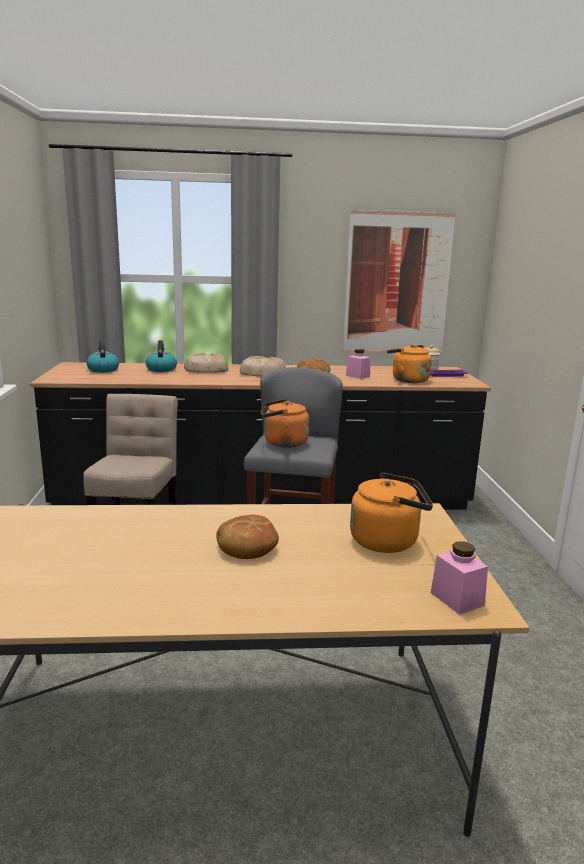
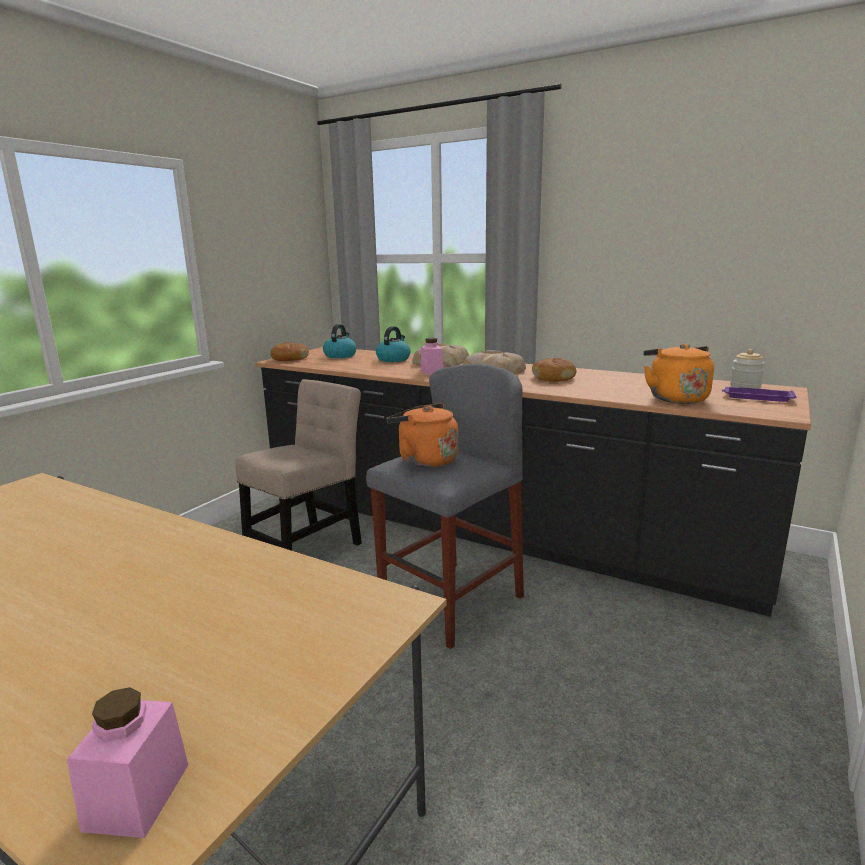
camera: 35 degrees right, 0 degrees up
(247, 546) = (105, 583): bread -> bread (289, 359)
(357, 376) = (608, 386): pink jar -> pink jar (432, 371)
(388, 541) = (257, 637): orange kettle -> none
(397, 284) = (717, 257): picture -> none

